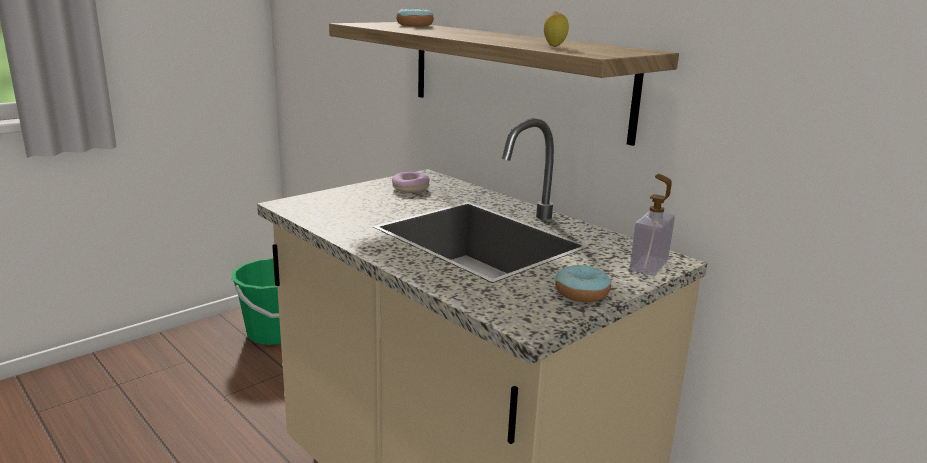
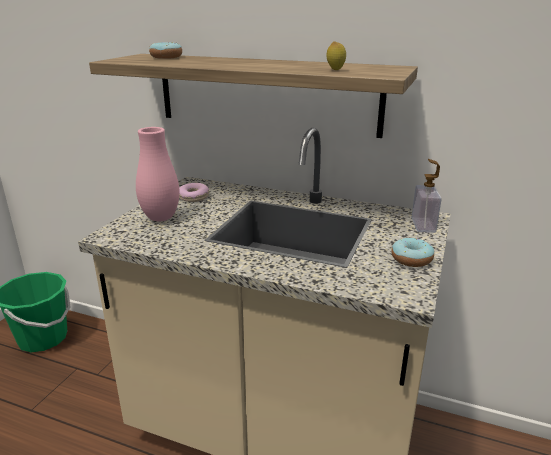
camera: 25 degrees left, 5 degrees up
(354, 199) = (161, 218): none -> pink vase

